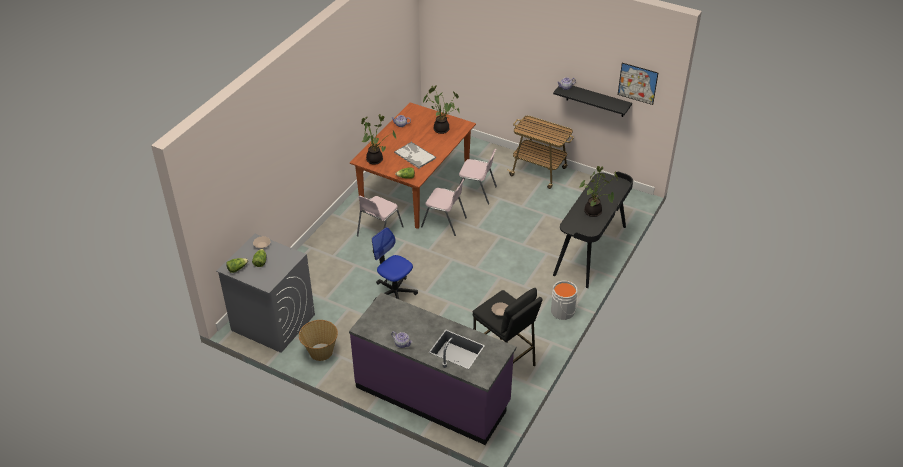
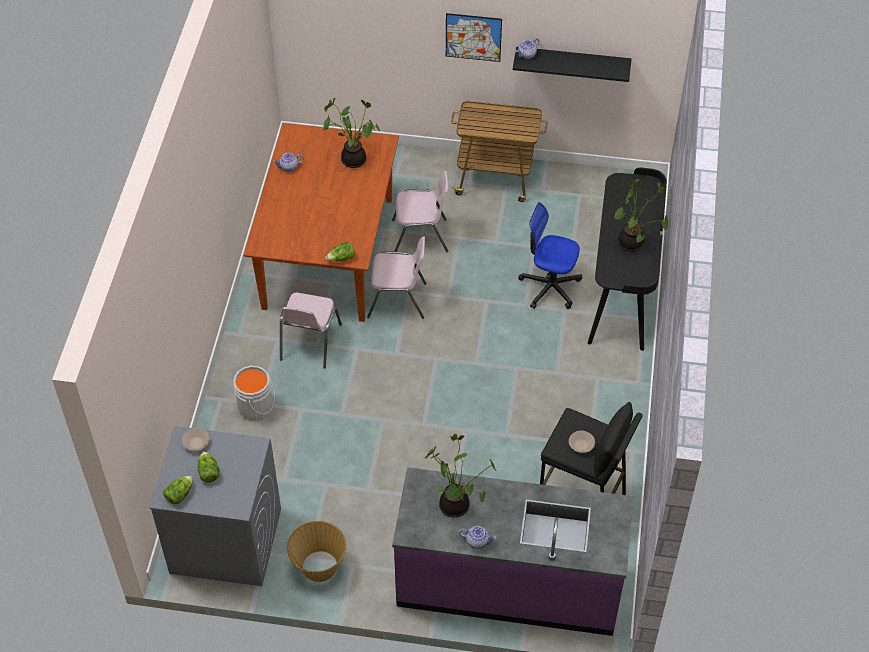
camera: 20 degrees left, 10 degrees up
(376, 160) = (282, 239): potted plant -> potted plant (456, 504)
(394, 293) = (380, 438): office chair -> office chair (550, 287)
(414, 155) = (335, 216): tray -> none
(564, 311) = (627, 397): grey bucket -> grey bucket (257, 407)
(637, 83) = (639, 31): picture -> picture (473, 37)

